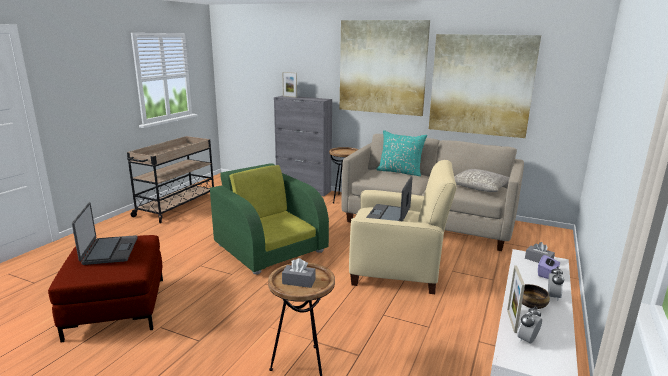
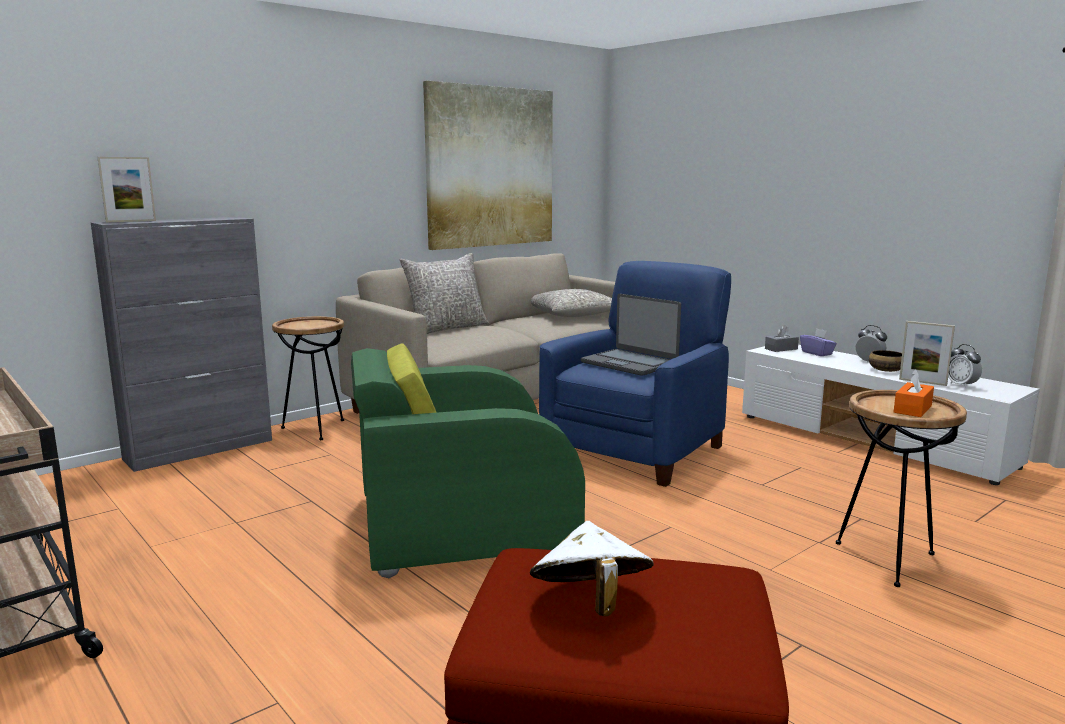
camera: 65 degrees left, 5 degrees down
(109, 251) = (590, 604): laptop -> white hat
(298, 282) = (912, 409): grey tissue box -> orange tissue box
(382, 67) = (336, 142): picture -> none
(396, 269) = (635, 450): beige armchair -> blue armchair
(400, 172) = (446, 328): turquoise pillow -> grey pillow

